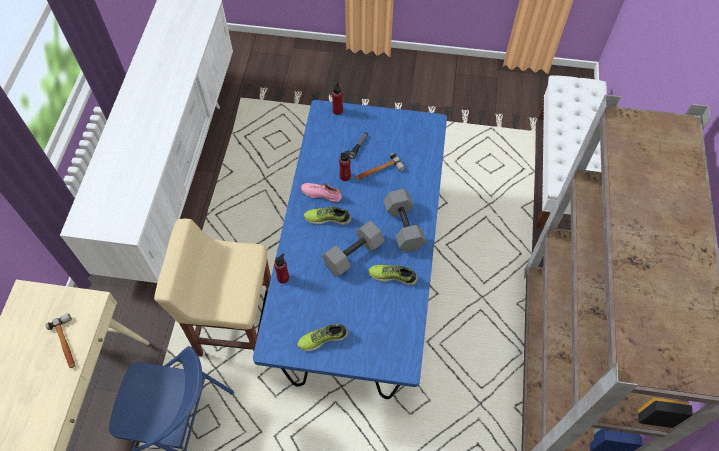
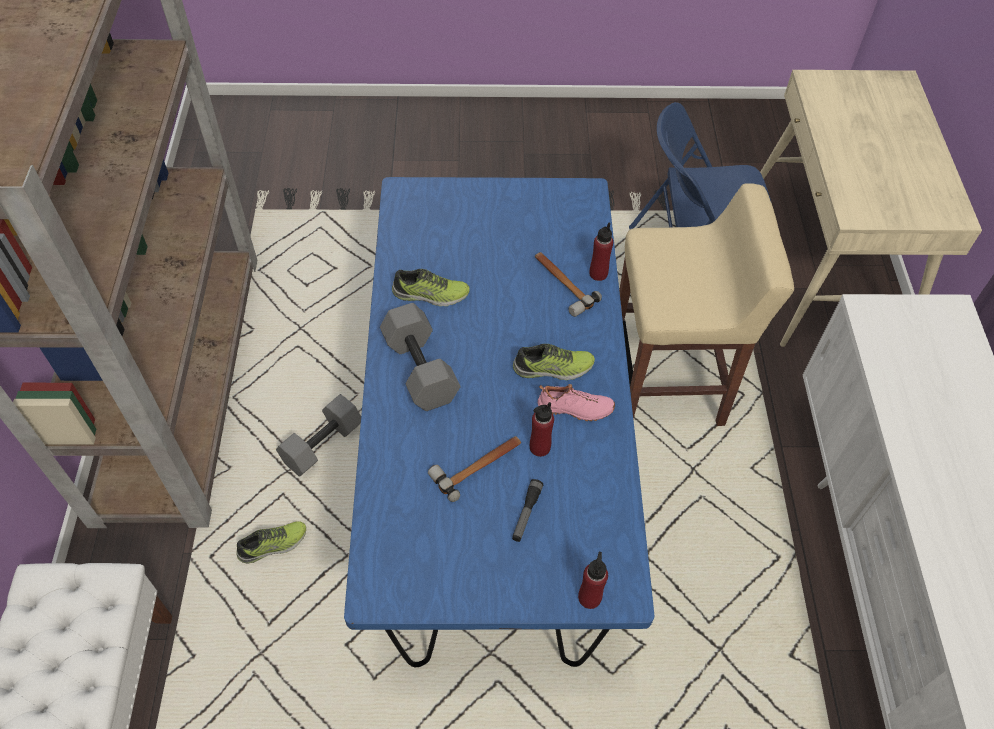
camera: 170 degrees right, 5 degrees down
(66, 343) = (854, 170): hammer -> hammer (561, 284)
(322, 338) = (519, 209): shoe -> shoe (273, 545)
(353, 255) = (497, 316): grey dumbbell -> grey dumbbell (322, 443)

